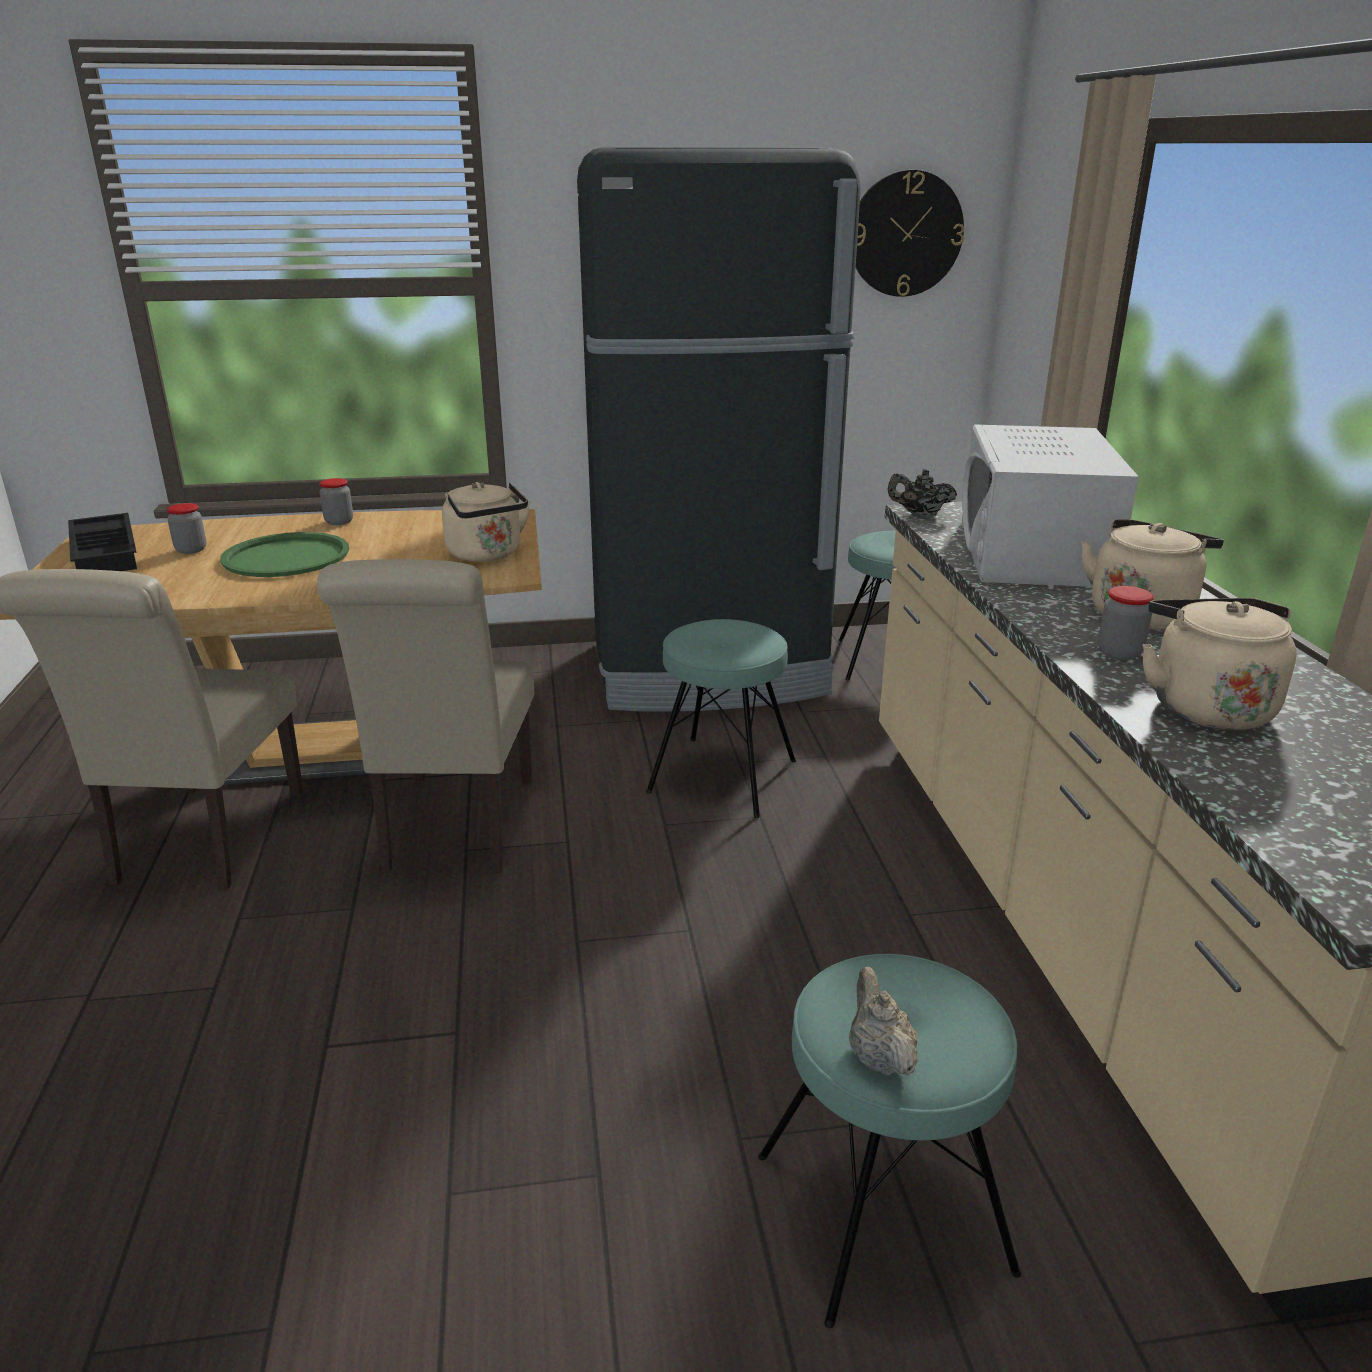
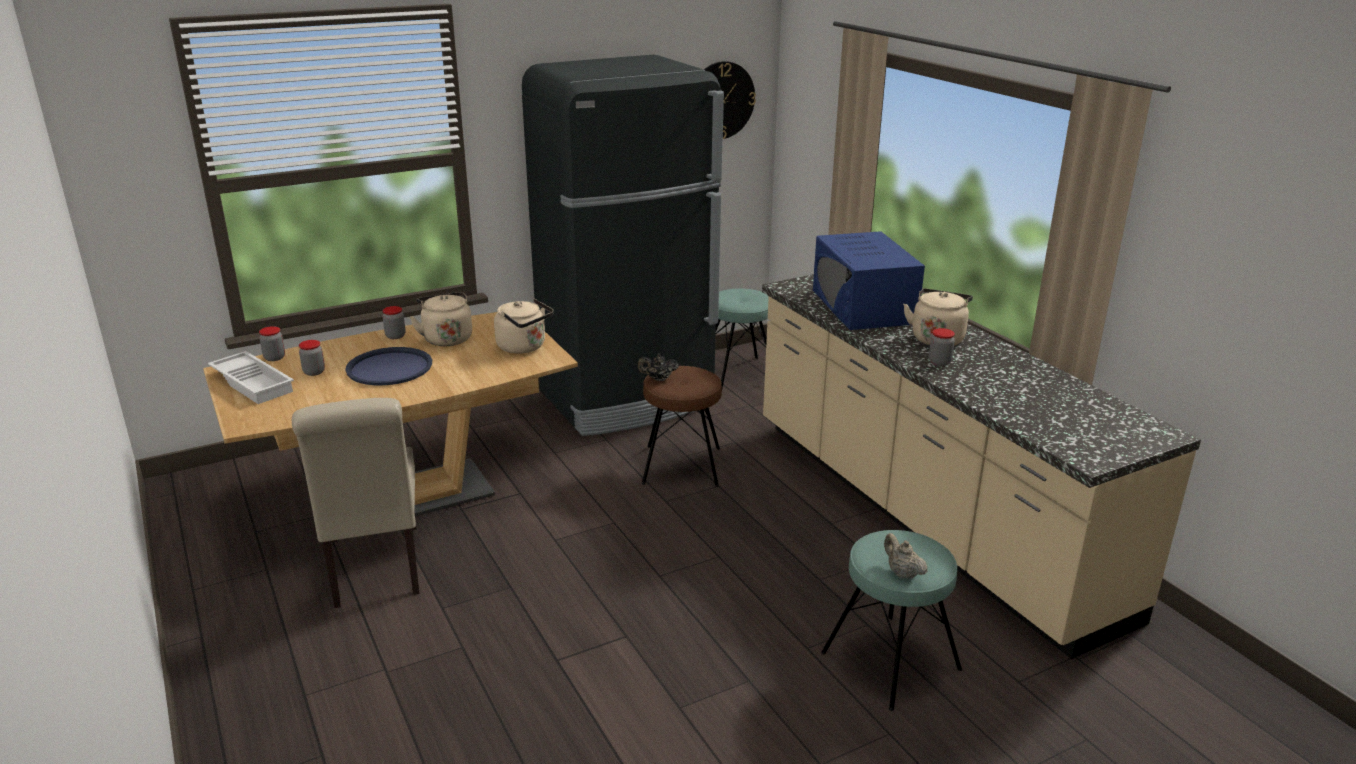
camera: 20 degrees left, 0 degrees up
(107, 553) = (254, 383): black tray -> white tray
(168, 528) = (274, 358): none -> jar
(286, 557) = (389, 368): green tray -> blue tray
(455, 829) = (538, 529): beige chair -> none
(723, 776) = (681, 466): turquoise stool -> brown stool
(919, 515) = (786, 289): black teapot -> black teapot (658, 379)
(1033, 552) = (863, 307): white microwave -> blue microwave
(1205, 706) = (991, 385): beige kettle -> beige kettle (446, 338)

